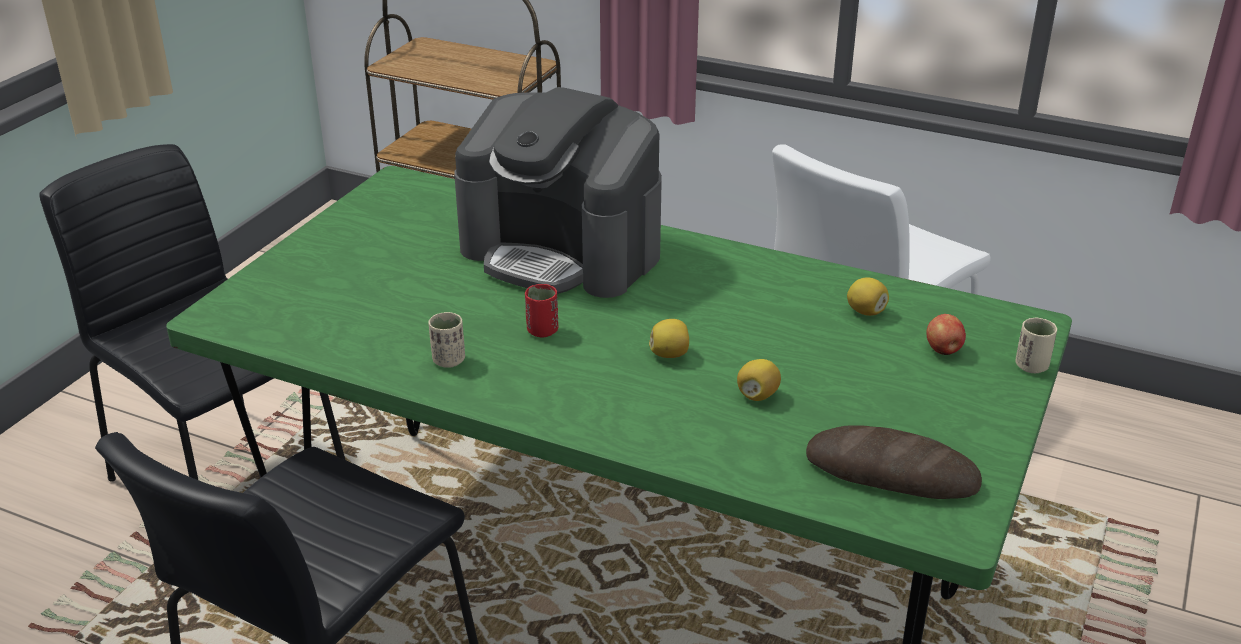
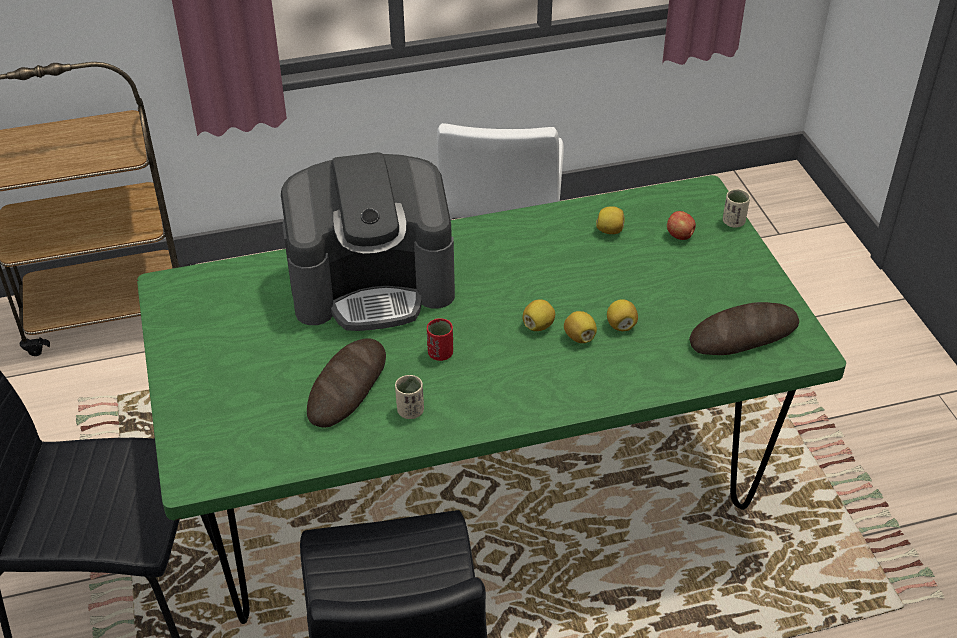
camera: 40 degrees left, 10 degrees up
(424, 315) = (347, 387): none -> bread
(698, 383) = (579, 337): none -> lemon

